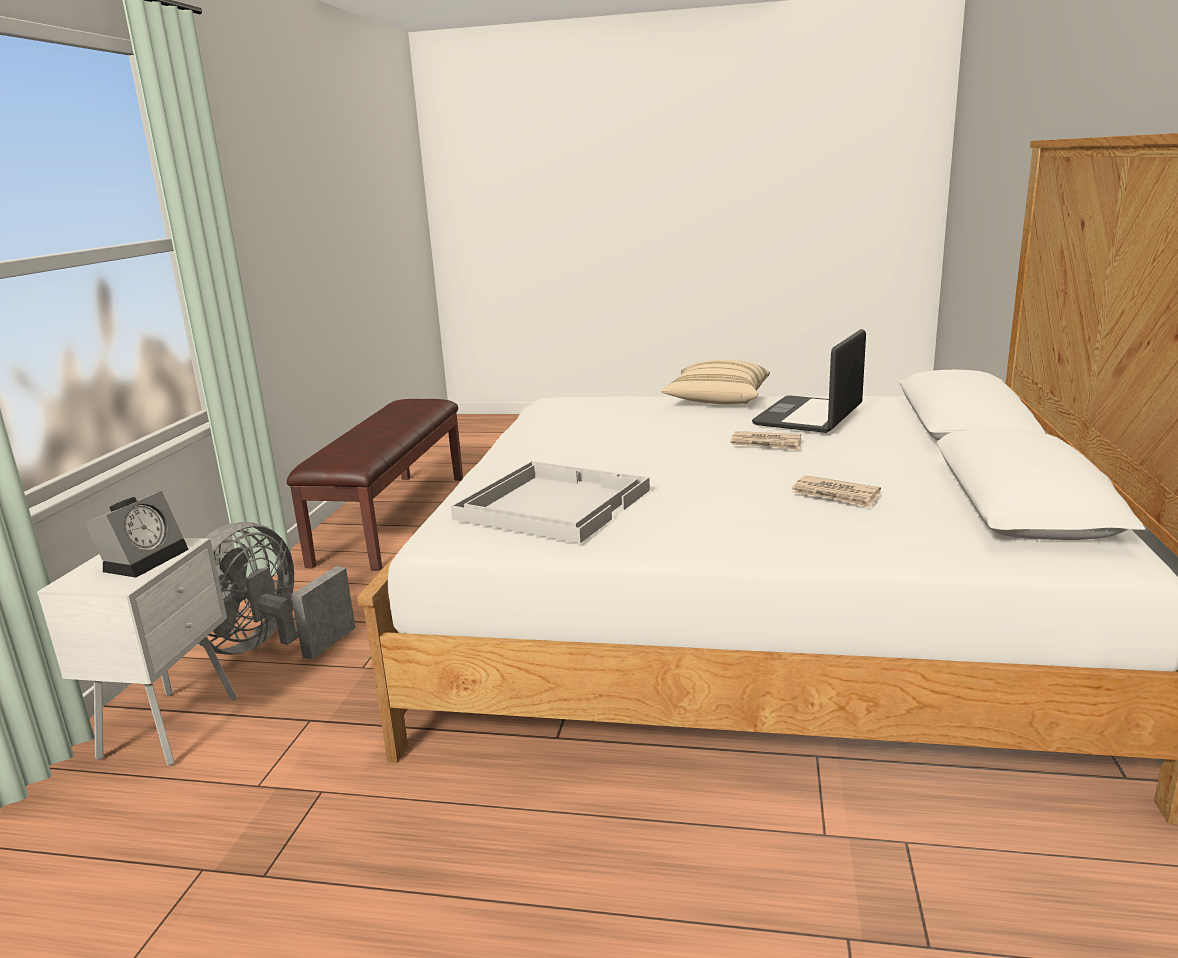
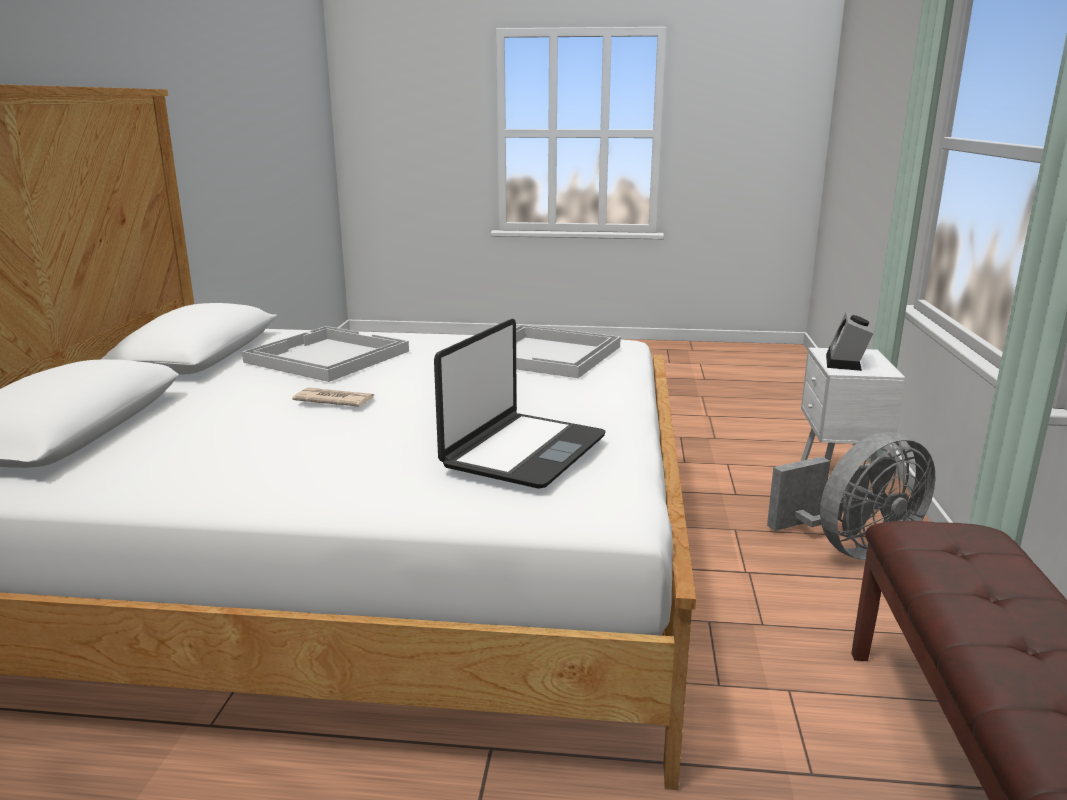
camera: 175 degrees right, 0 degrees up
(268, 646) = (852, 548): grey fan -> grey fan turned 45 degrees clockwise
(717, 401) = (327, 490): beige pillow -> none
(809, 416) = (235, 440): laptop -> laptop (523, 451)
(836, 495) = (326, 357): newspaper -> white tray

